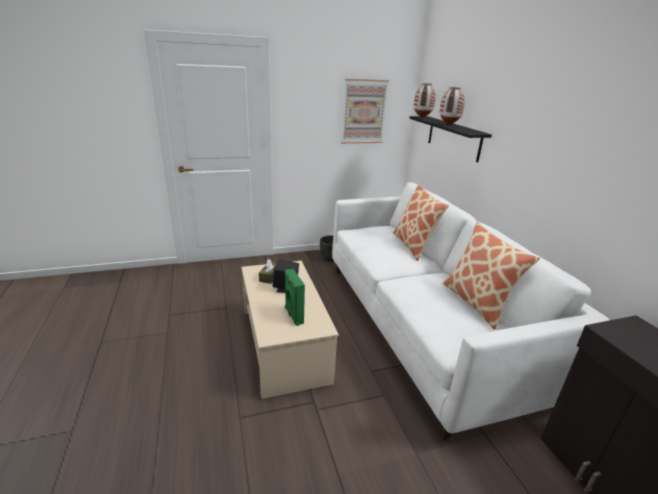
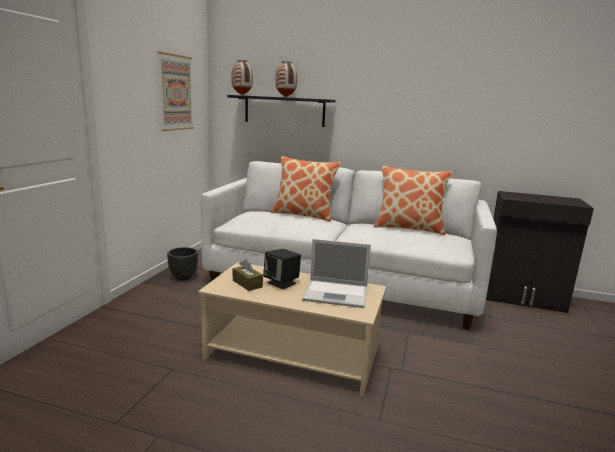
camera: 55 degrees left, 10 degrees down
(293, 315) = (337, 294): green speaker -> laptop

